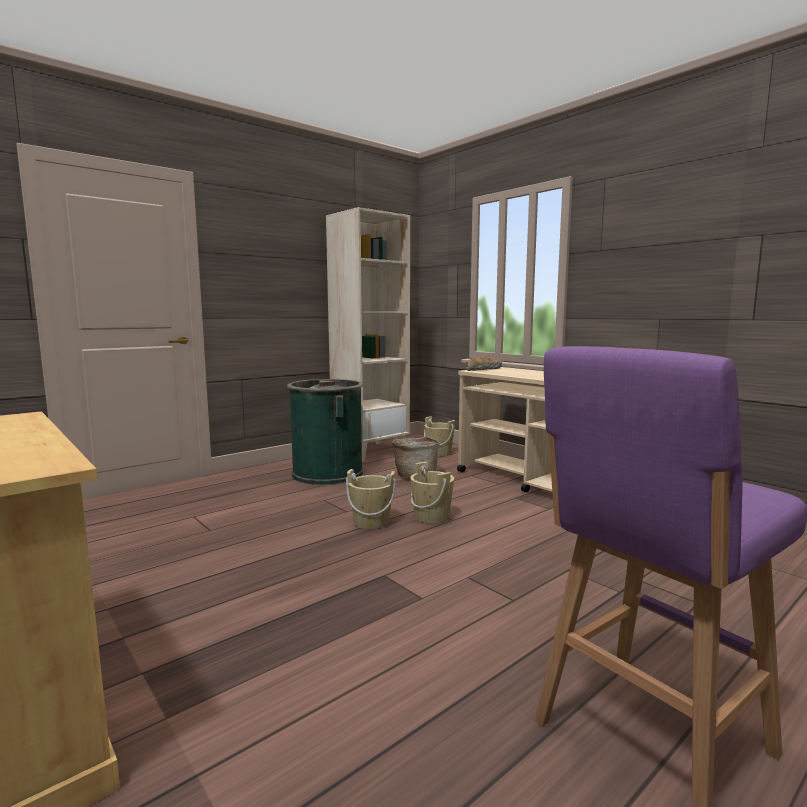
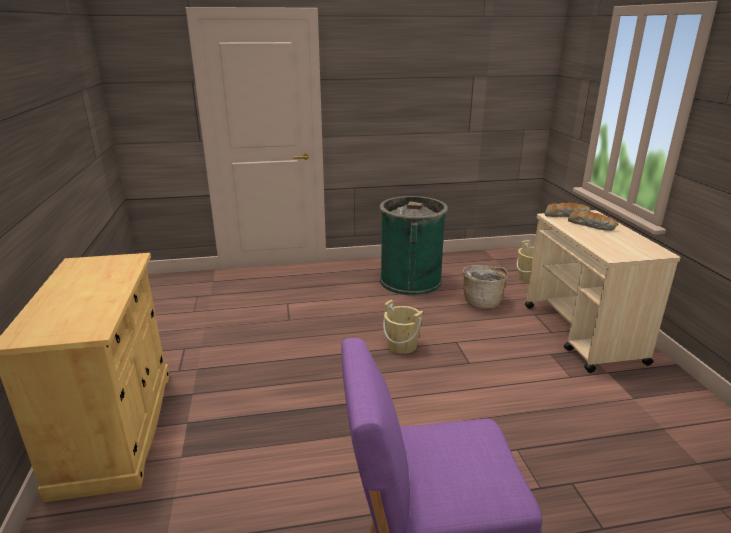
camera: 30 degrees right, 15 degrees up
(370, 451) = (467, 261): beige bookcase -> none
(431, 516) = (454, 354): beige bucket -> none
(513, 371) = (591, 226): none -> bread

